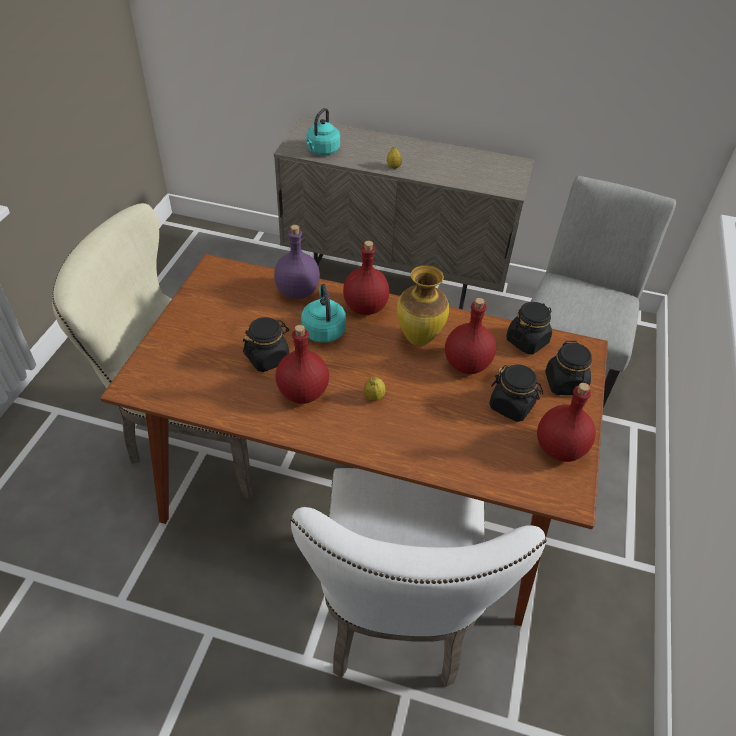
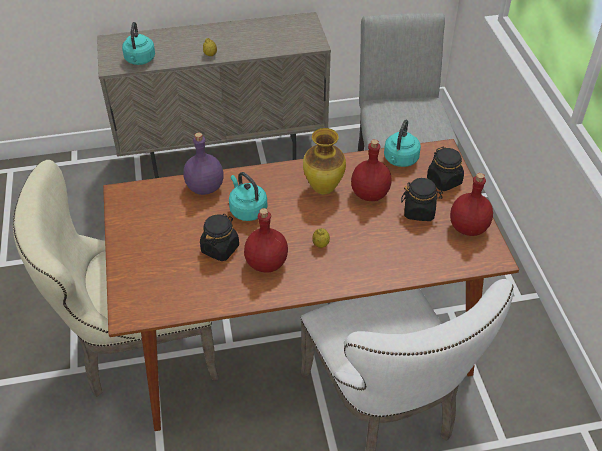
camera: 25 degrees left, 0 degrees up
(366, 307) = (267, 179): red bottle -> none
(527, 341) = (400, 160): black jar -> turquoise kettle

